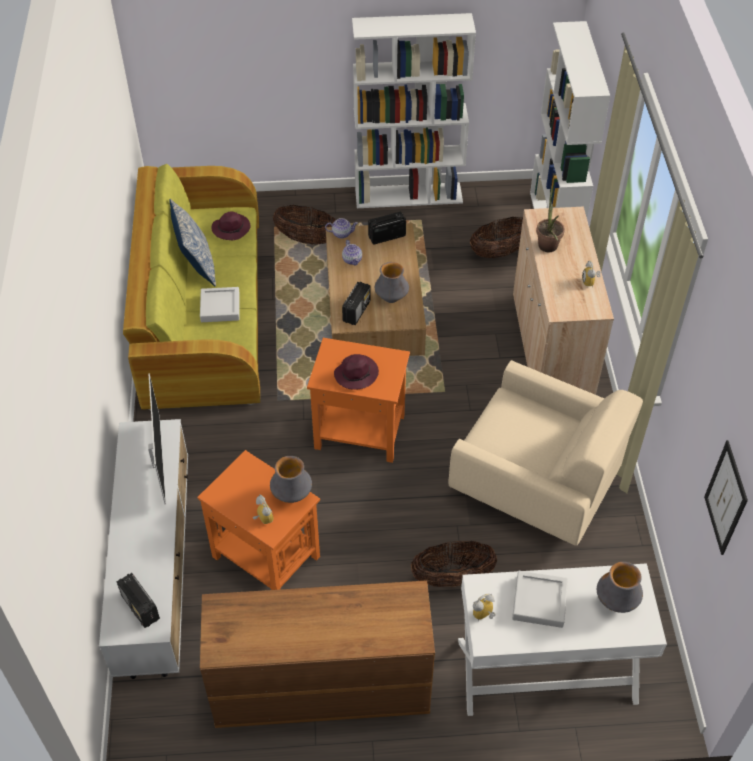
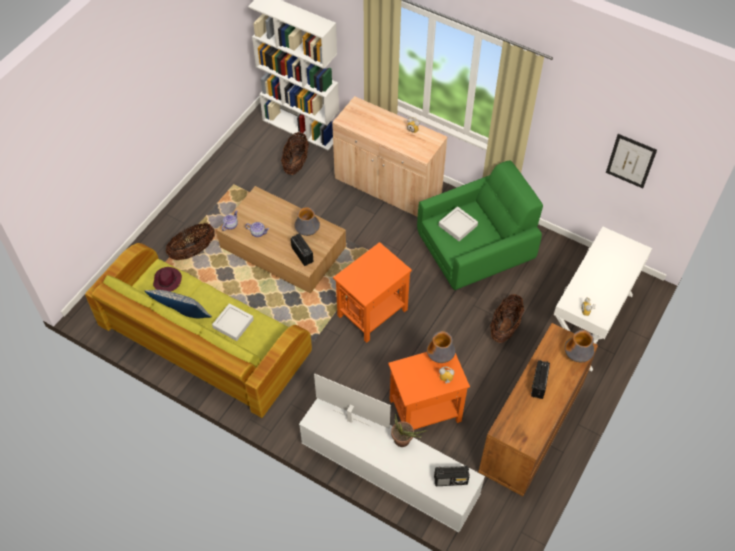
camera: 55 degrees left, 5 degrees up
(356, 373) = (375, 276): purple hat -> none
(386, 236) = (254, 204): radio -> radio (538, 384)
(409, 195) = (206, 177): white bookcase -> none
(537, 485) = (475, 253): beige armchair -> green armchair
(539, 601) = (594, 283): grey tray -> grey tray (458, 225)
(548, 249) = (372, 131): potted plant -> potted plant (405, 442)
(616, 602) = (616, 252): vase -> vase (577, 356)

